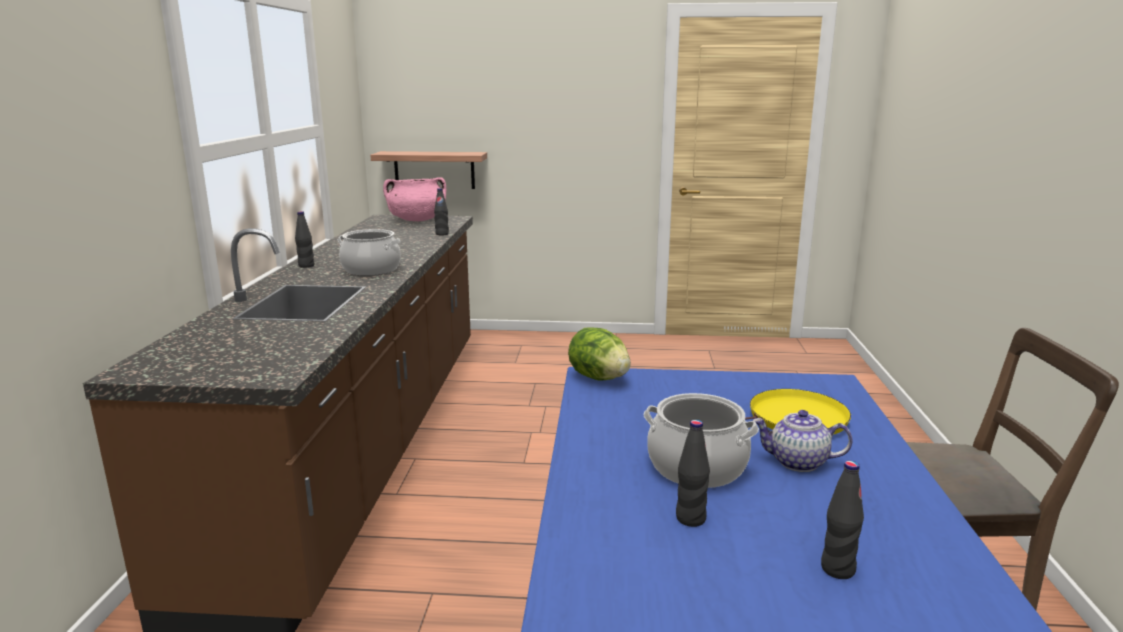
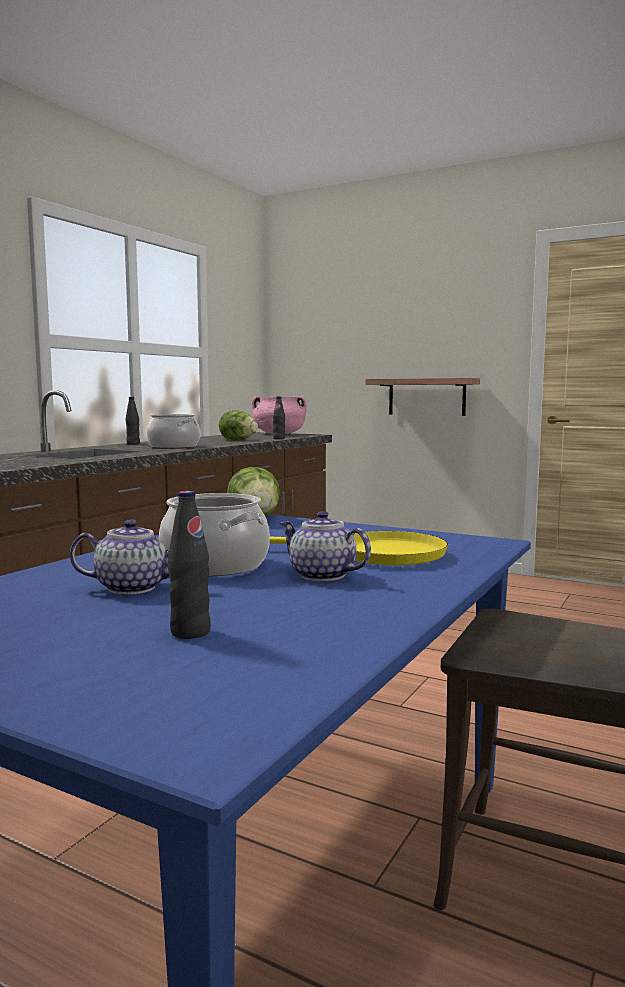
camera: 25 degrees right, 10 degrees down
(406, 243) = (238, 440): none -> lettuce
(434, 170) = (319, 399): shelf -> shelf (426, 396)
(690, 519) = (133, 587): black bottle -> teapot

